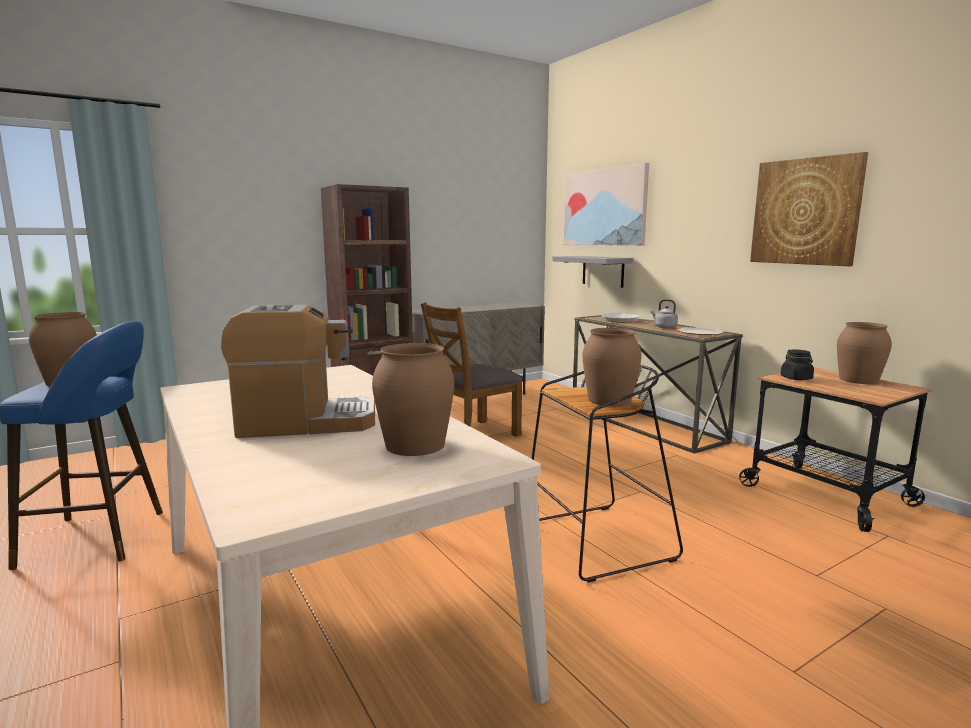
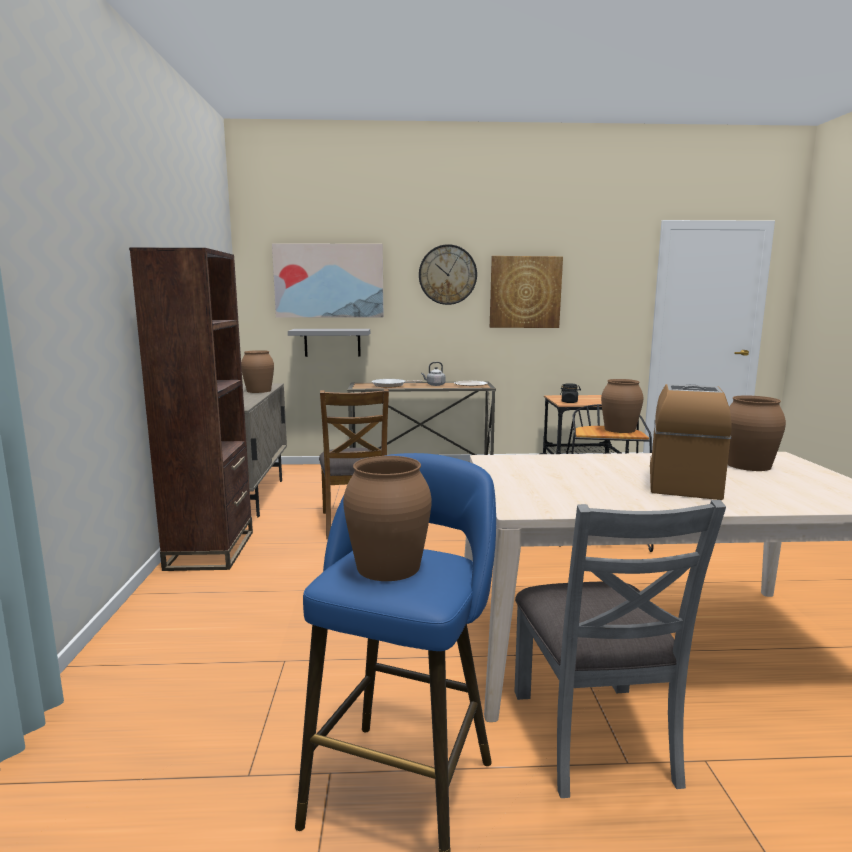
camera: 60 degrees left, 0 degrees up
(156, 597) = (594, 735): none -> grey chair
(710, 193) = (447, 275): none -> wall clock
(858, 380) = (584, 397): brown vase -> brown vase (259, 391)

